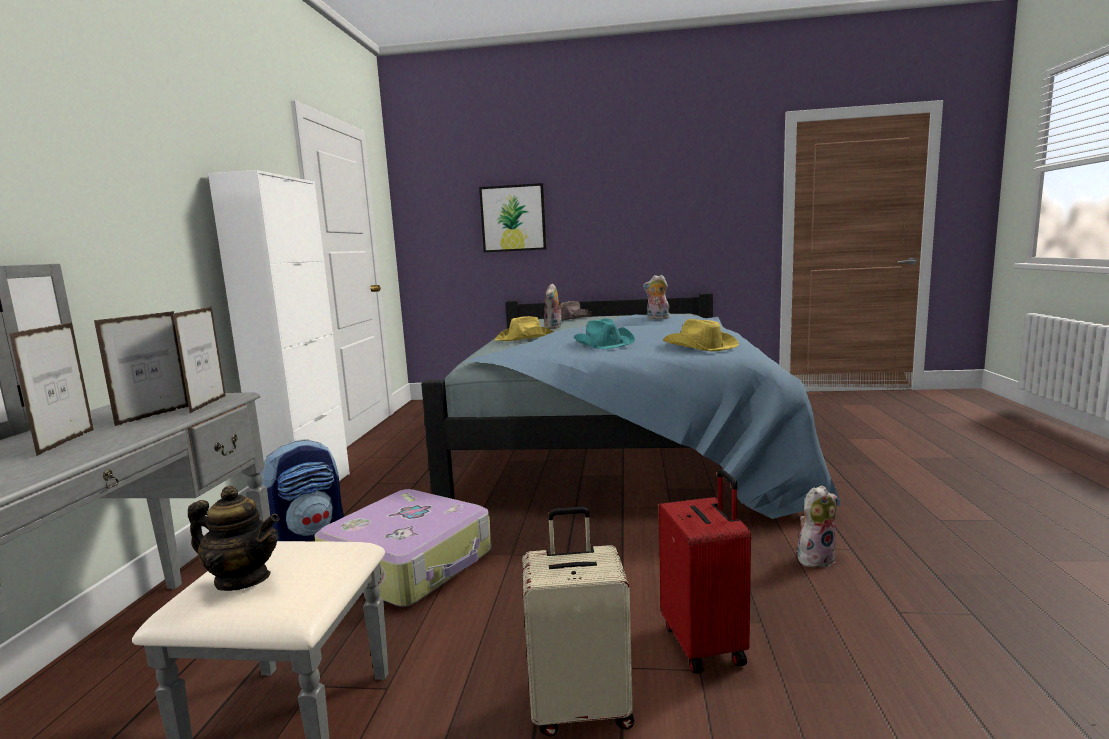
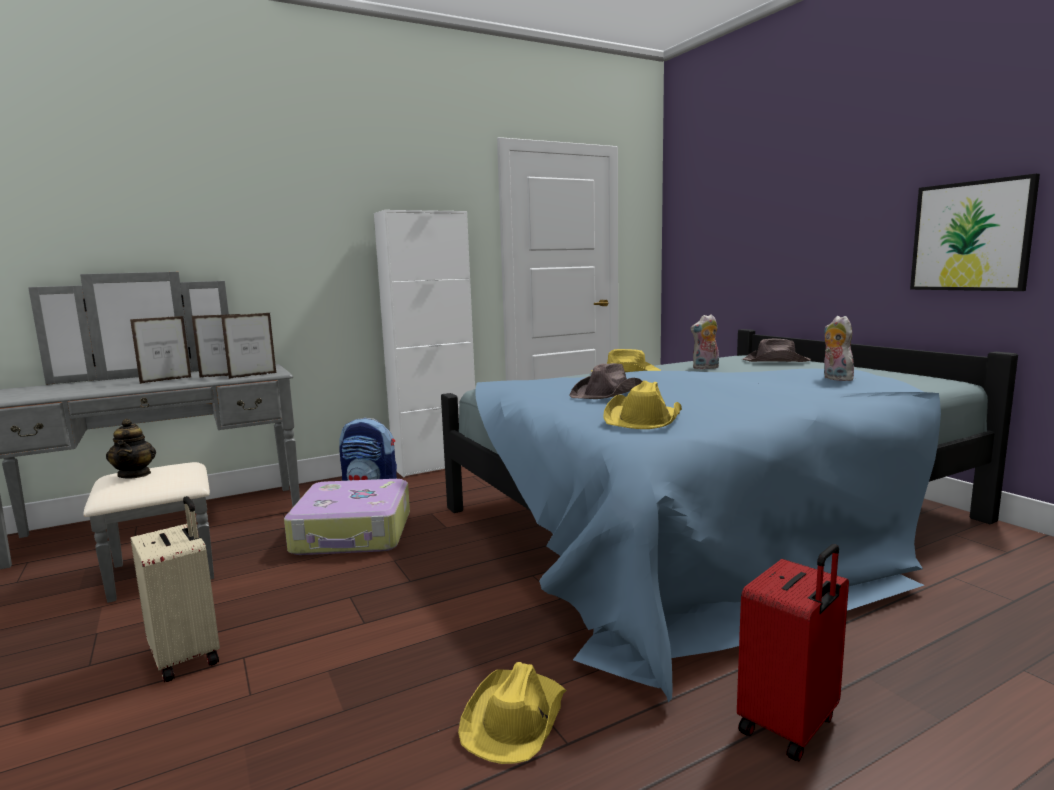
camera: 55 degrees right, 0 degrees up
(513, 218) = (761, 229): picture -> picture (971, 236)
(604, 344) = (608, 393): turquoise hat -> brown hat
(705, 644) = (291, 687): red suitcase -> red suitcase (790, 725)
(815, 558) = (515, 718): plush toy -> yellow hat

